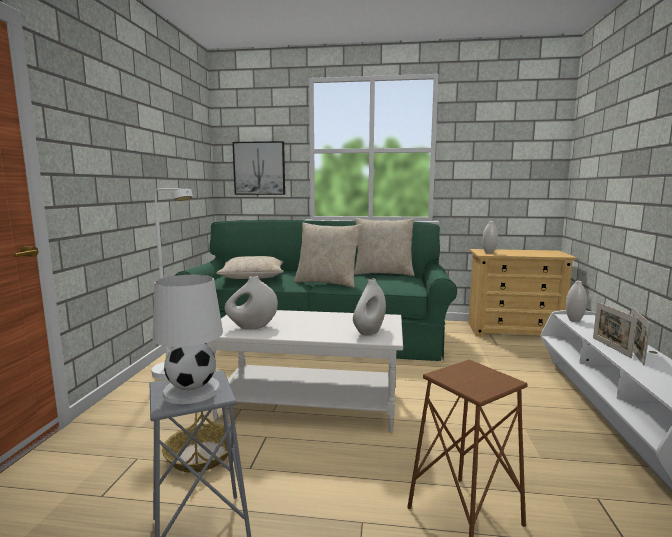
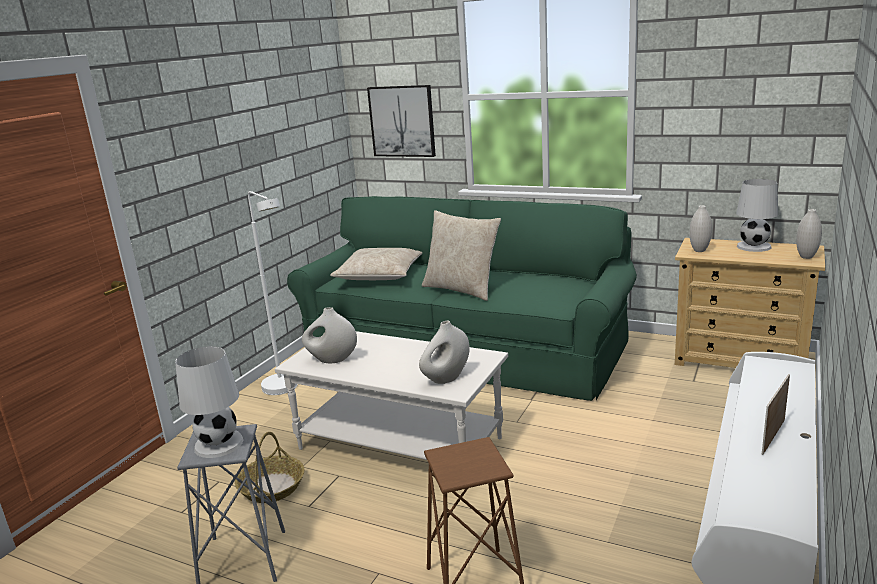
camera: 20 degrees right, 10 degrees up
(383, 273) = (544, 275): beige pillow -> none
(519, 251) = (754, 246): none -> white table lamp
(574, 320) = (760, 371): white vase -> white vase (806, 257)
(611, 347) = (754, 422): picture frame -> none

